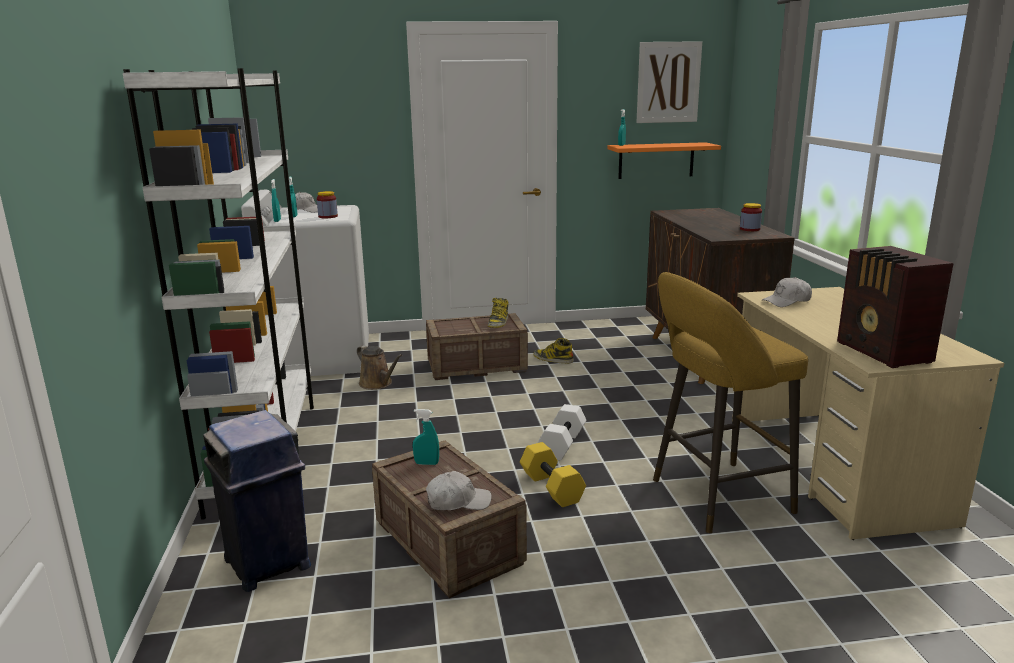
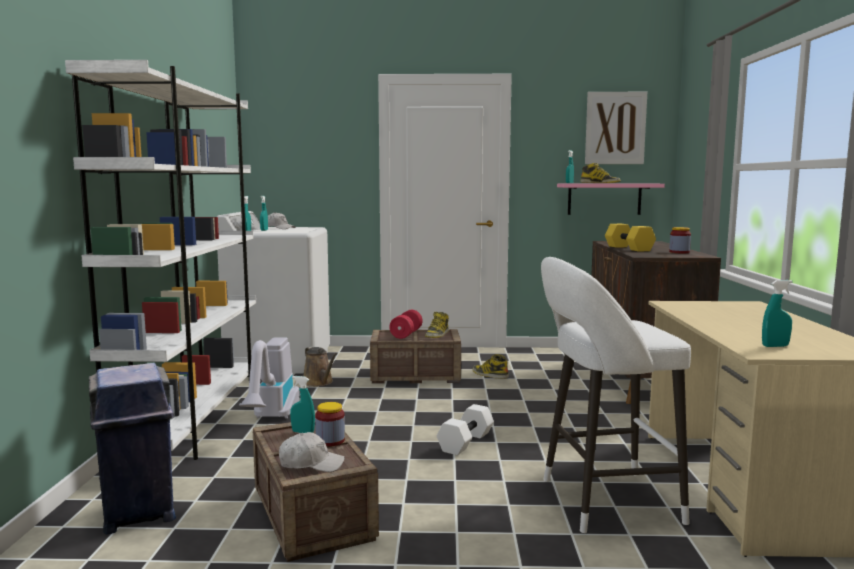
camera: 10 degrees right, 10 degrees down
(328, 216) = (291, 231): jar -> jar (330, 440)
(350, 434) = (272, 418): none -> vacuum cleaner
(465, 324) = (406, 334): none -> red dumbbell
(550, 487) = (436, 477): yellow dumbbell -> yellow dumbbell (627, 248)
(654, 145) = (600, 183): none -> boot
(656, 160) = (604, 199): orange shelf -> pink shelf
(714, 497) = (602, 501): yellow stool -> white stool
(787, 301) = (695, 308): white cap -> none
(883, 353) = (775, 346): radio -> turquoise spray bottle

